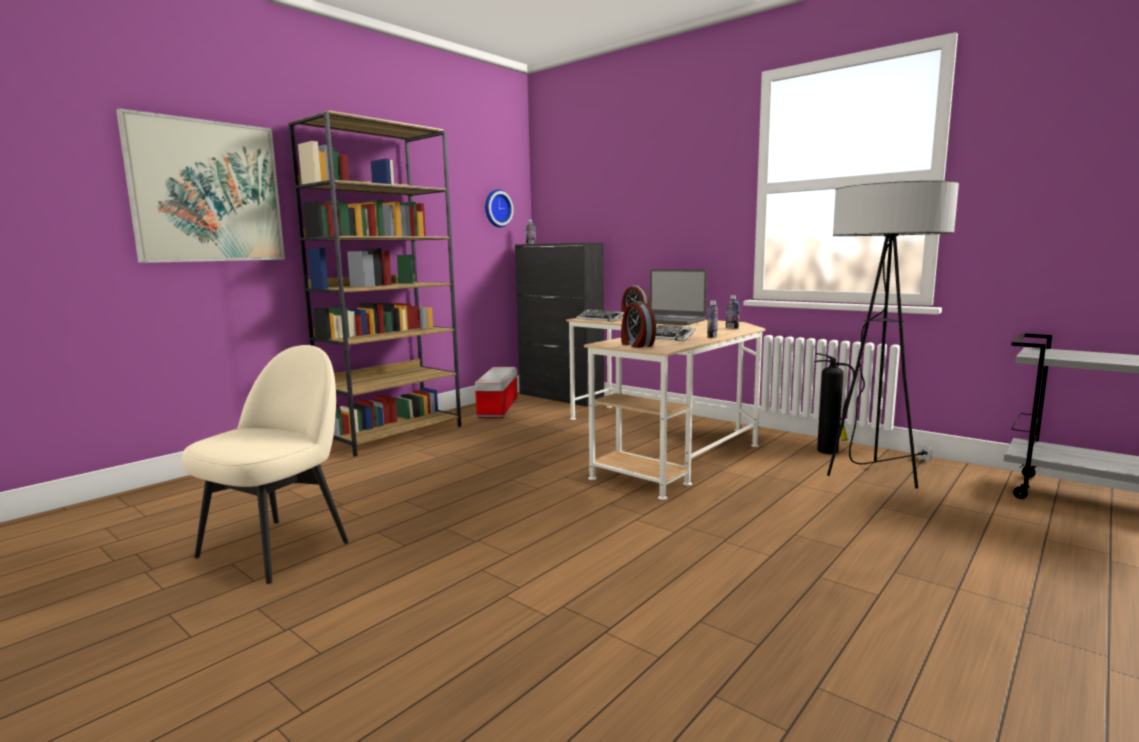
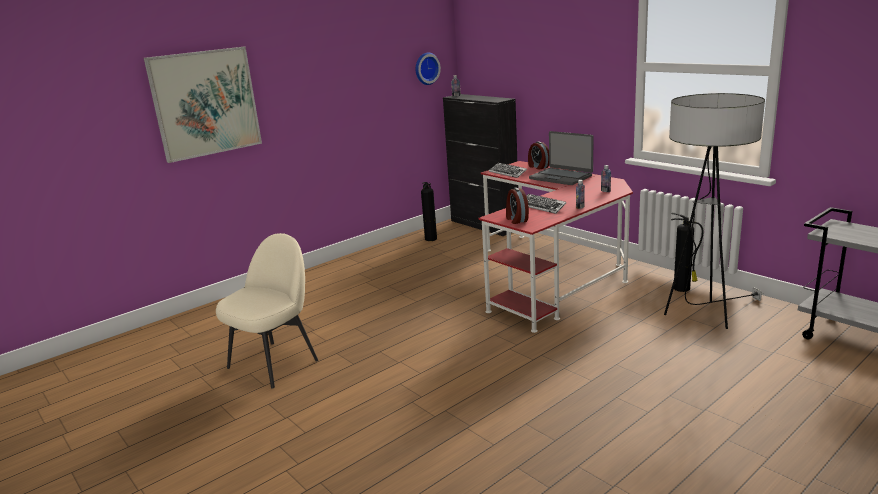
camera: 10 degrees right, 10 degrees up
(393, 434) = (348, 265): brown bookcase -> none
(498, 409) = (431, 239): storage box -> fire extinguisher
(663, 441) = (553, 275): beige desk -> red desk

